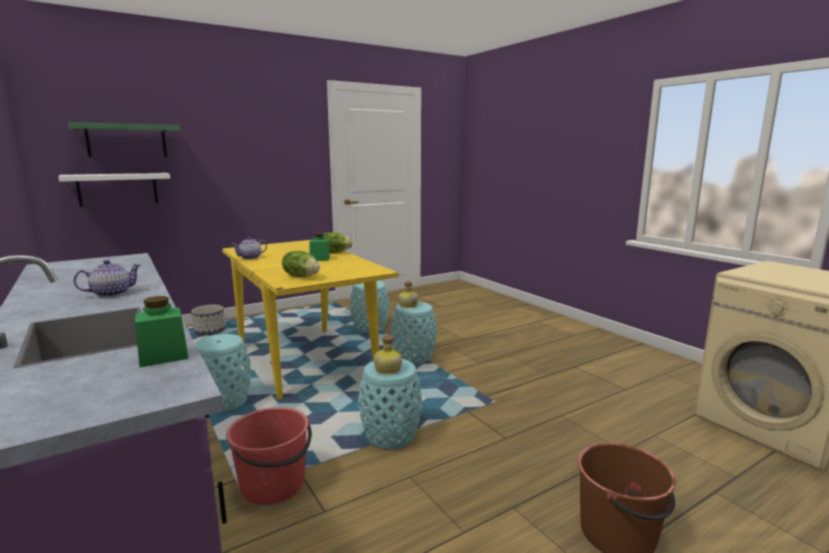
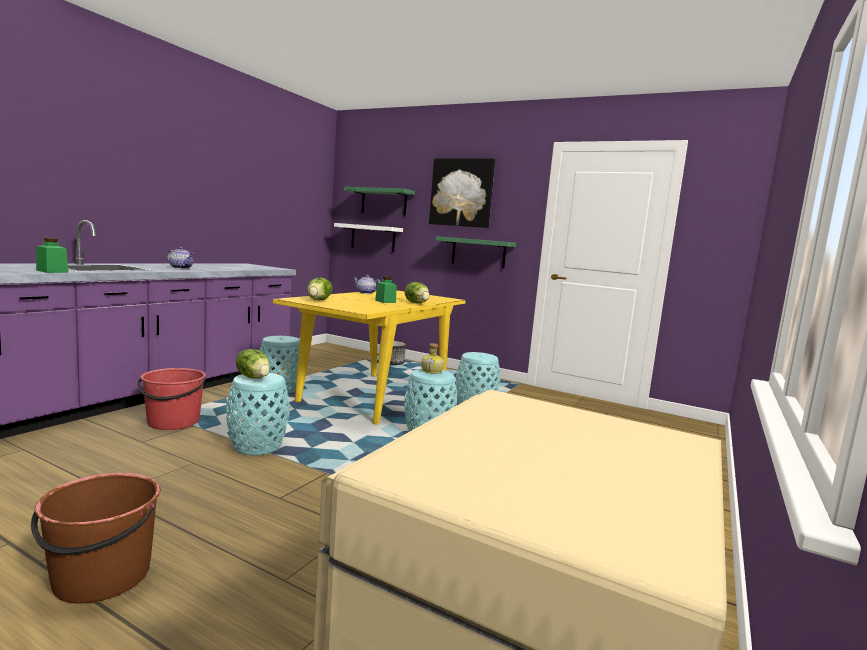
camera: 60 degrees right, 5 degrees down
(240, 128) = (461, 193): none -> picture
(271, 190) = (478, 252): none -> green shelf
(387, 369) = (254, 377): bottle -> lettuce

